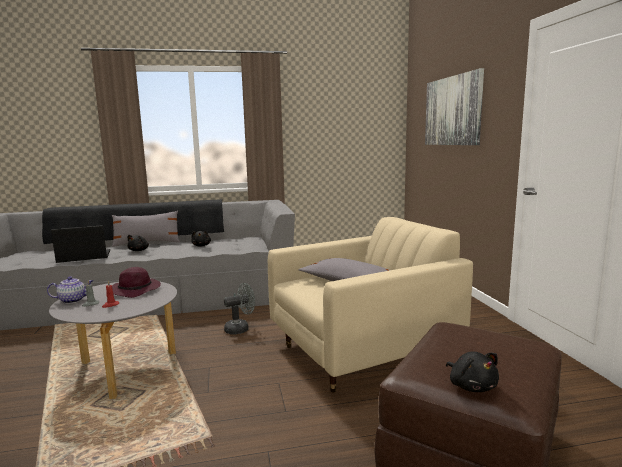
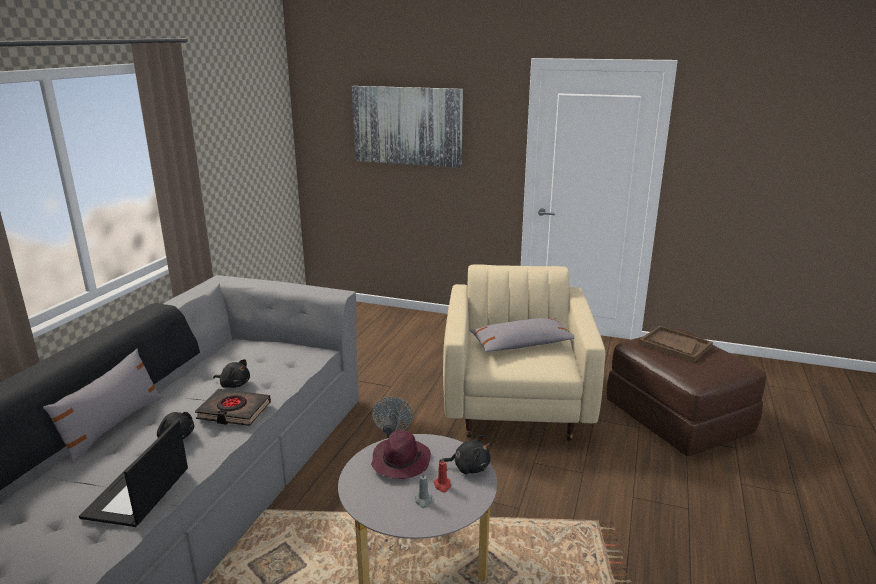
camera: 60 degrees left, 10 degrees up
(73, 300) = (390, 514): teapot -> none
(169, 251) = (234, 411): none -> black book
(471, 386) = (724, 368): black plush toy -> black plush toy (469, 467)
(480, 345) = (674, 345): none -> brown tray

